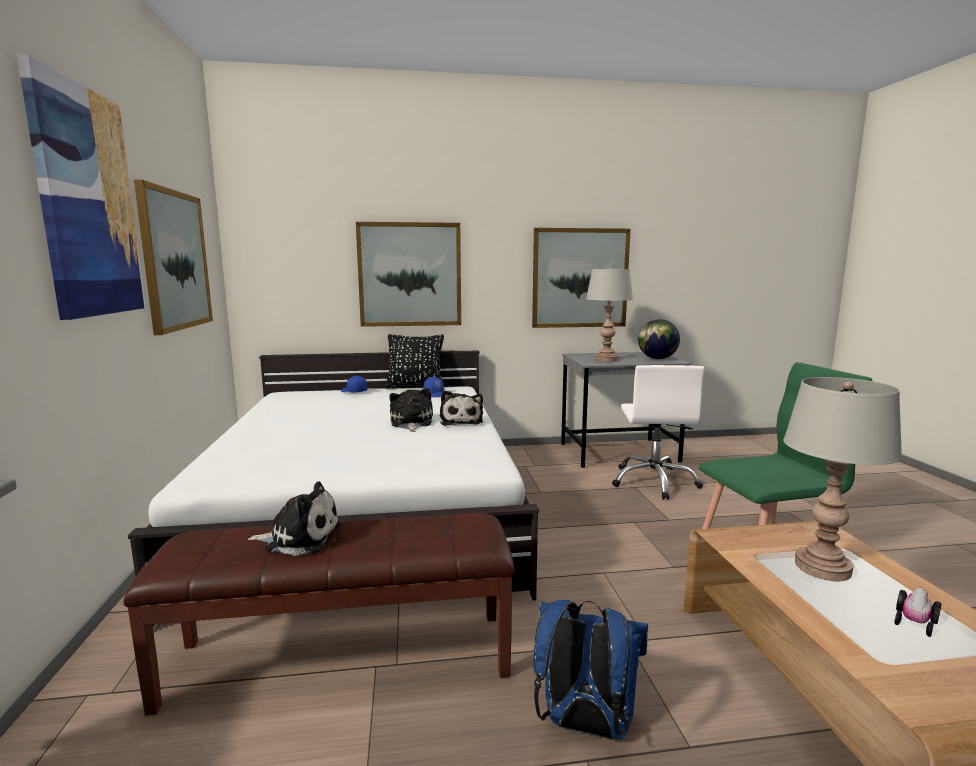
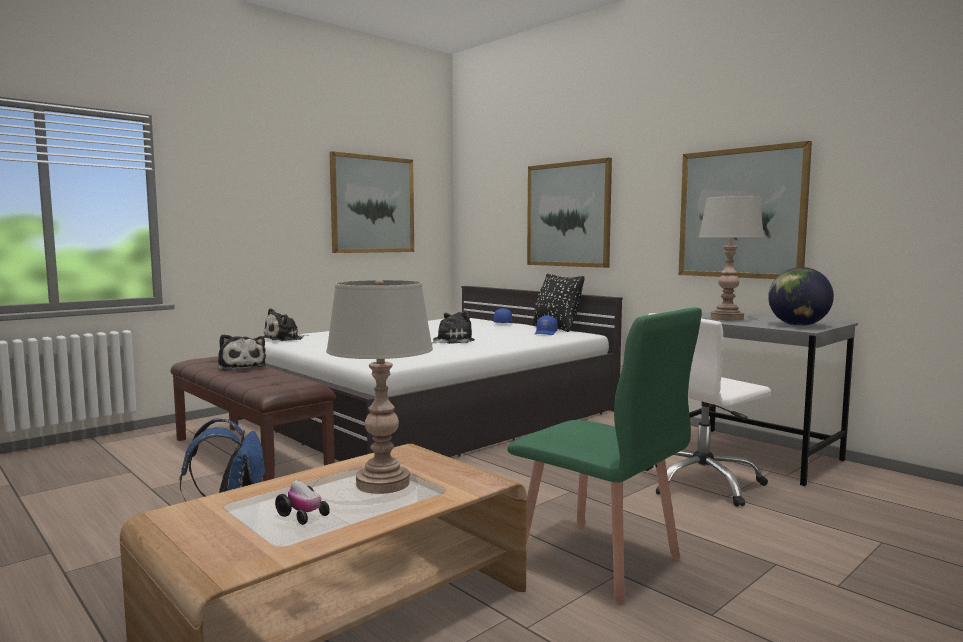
camera: 55 degrees right, 5 degrees down
(87, 203) = (275, 168): picture -> none
(461, 421) = (482, 346): plush toy -> plush toy (285, 339)
(914, 622) = (303, 515): toy car -> toy car turned 150 degrees counterclockwise

